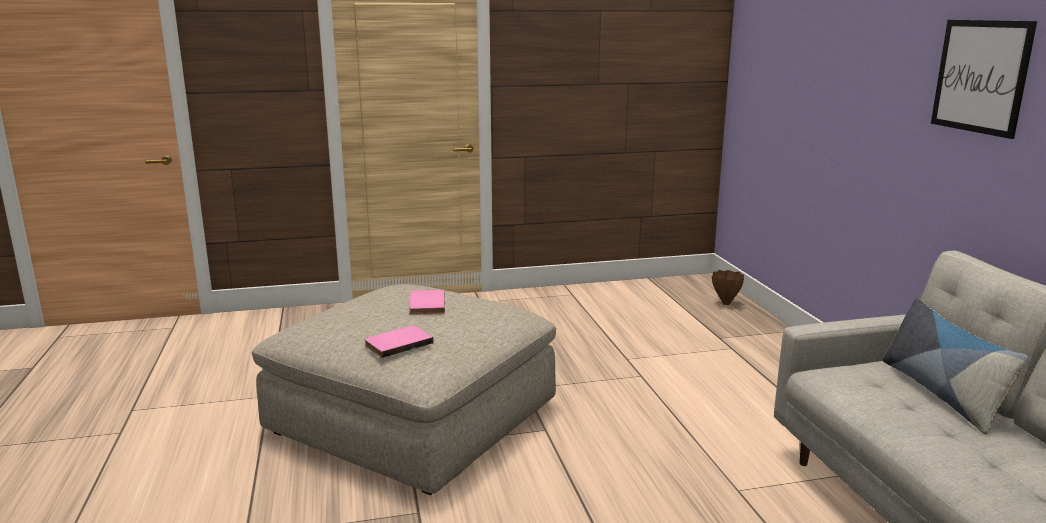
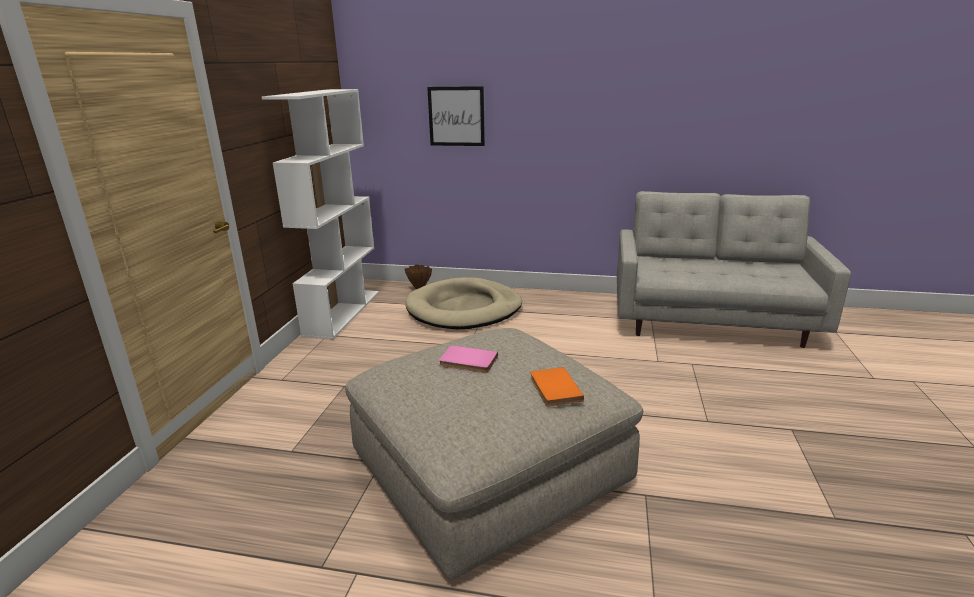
camera: 65 degrees left, 5 degrees up
(397, 343) = (553, 389): pink book -> orange book
(623, 287) = (342, 312): none -> white bookcase
(714, 336) = (464, 309): none -> beige dog bed
(941, 393) = (684, 262): pillow -> none
(980, 76) = (619, 94): picture -> picture (456, 116)

